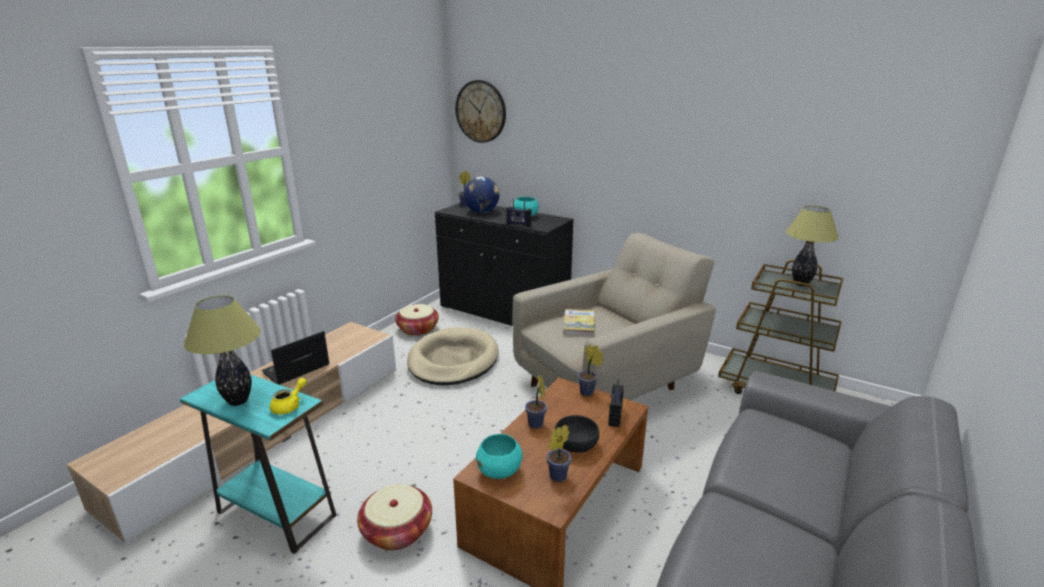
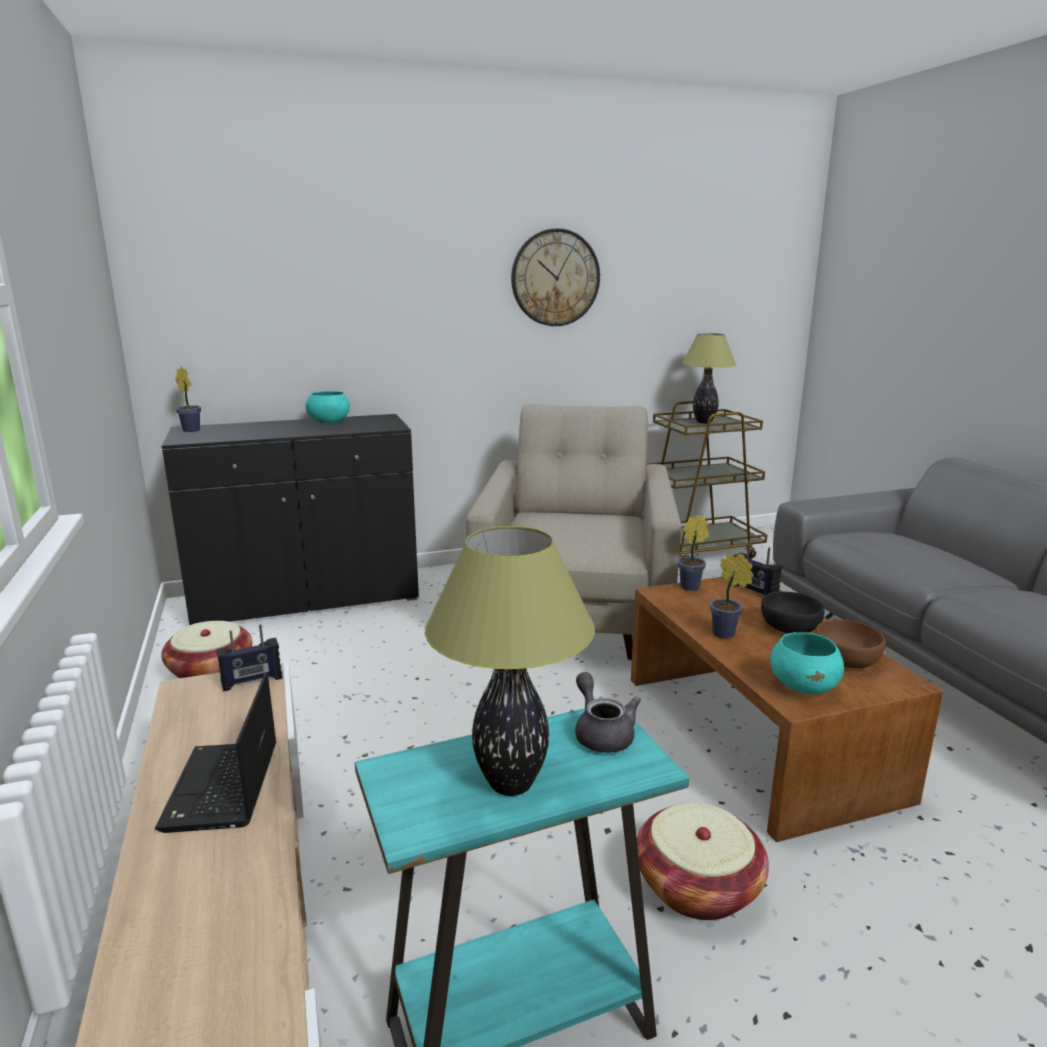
camera: 50 degrees left, 5 degrees down
(290, 406) = (601, 733): yellow teapot -> grey teapot
(453, 360) = (352, 678): beige dog bed -> none
(481, 111) = (191, 257): wall clock -> wall clock (555, 278)
(482, 212) = (247, 431): globe -> none
(518, 224) = (349, 431): radio -> radio (252, 681)
(556, 477) = (845, 660): potted plant -> brown bowl
(579, 324) = (558, 531): book -> none

